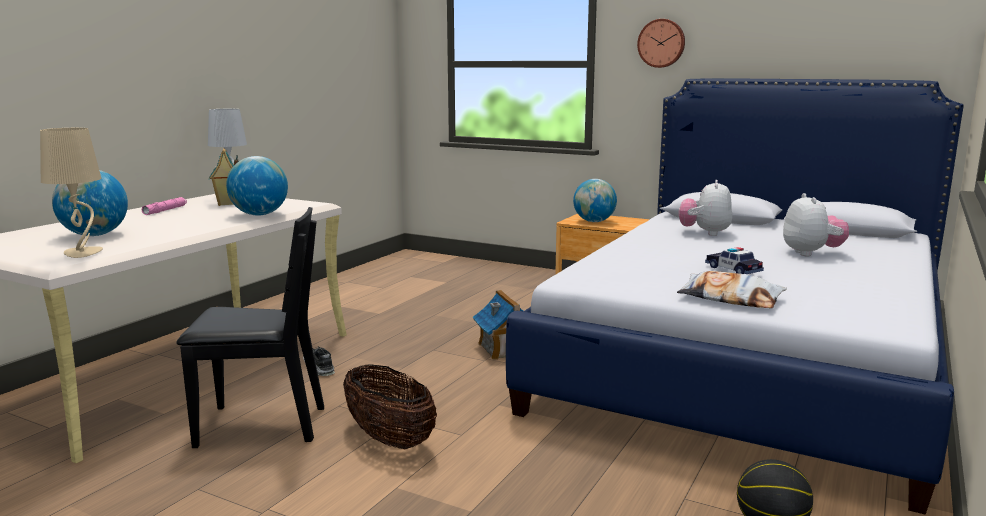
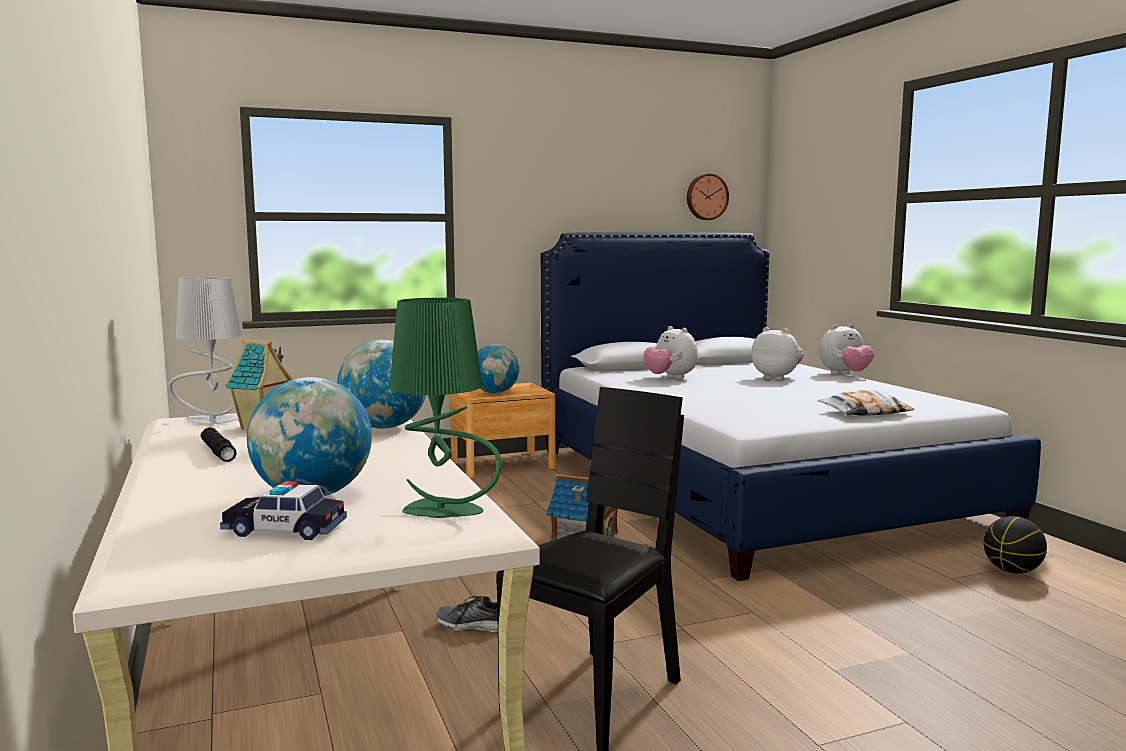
camera: 50 degrees left, 5 degrees down
(83, 254) = (444, 511): beige table lamp -> green table lamp
(165, 210) = (218, 452): pink flashlight -> black flashlight
(389, 439) = (722, 643): basket -> none
(661, 43) = (526, 196): wall clock -> wall clock (706, 197)
(733, 269) = (794, 395): toy car -> toy car (285, 529)
(913, 267) = (844, 374): none -> plush toy

